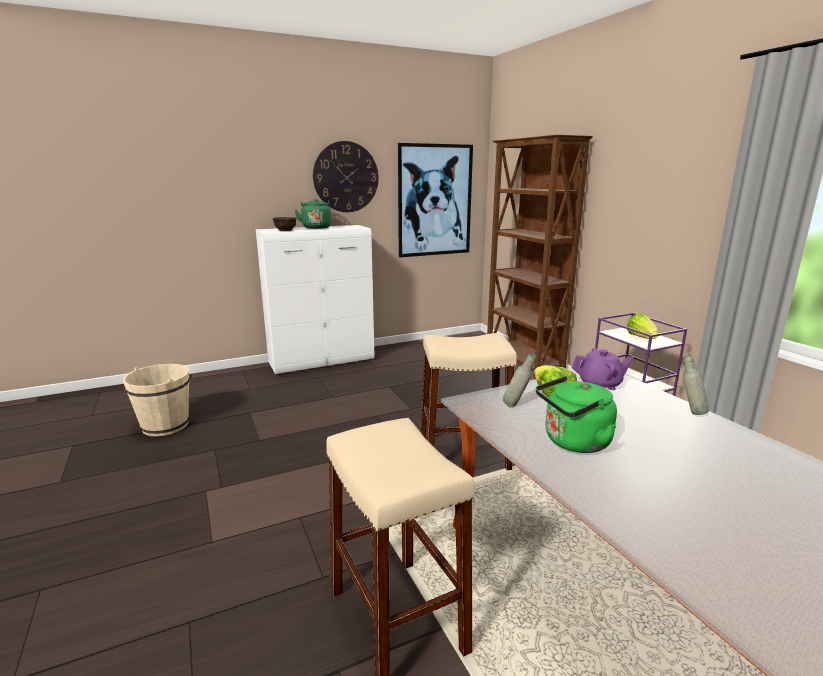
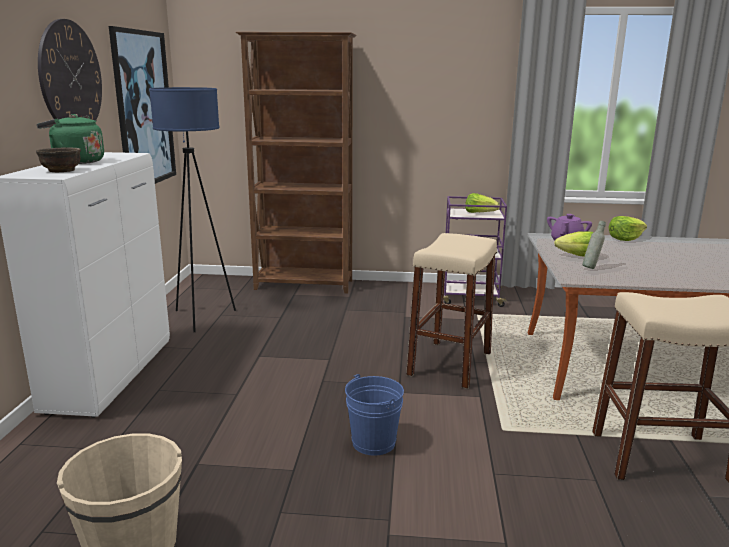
camera: 60 degrees left, 0 degrees up
(309, 456) = (373, 442): none -> blue bucket
(420, 355) = (201, 317): none -> blue floor lamp
(573, 442) = (659, 269): green kettle -> none
(690, 412) = (625, 238): grey bottle -> lettuce

